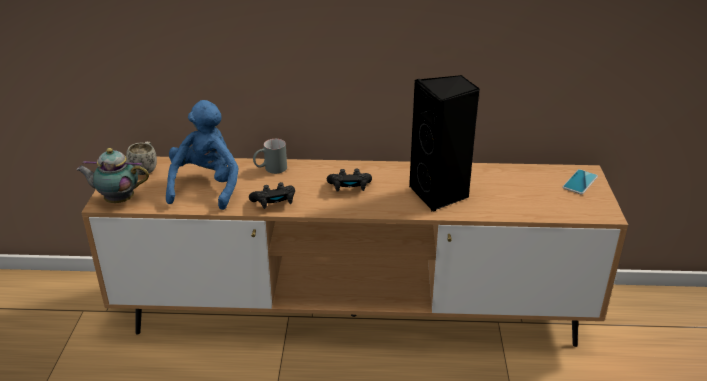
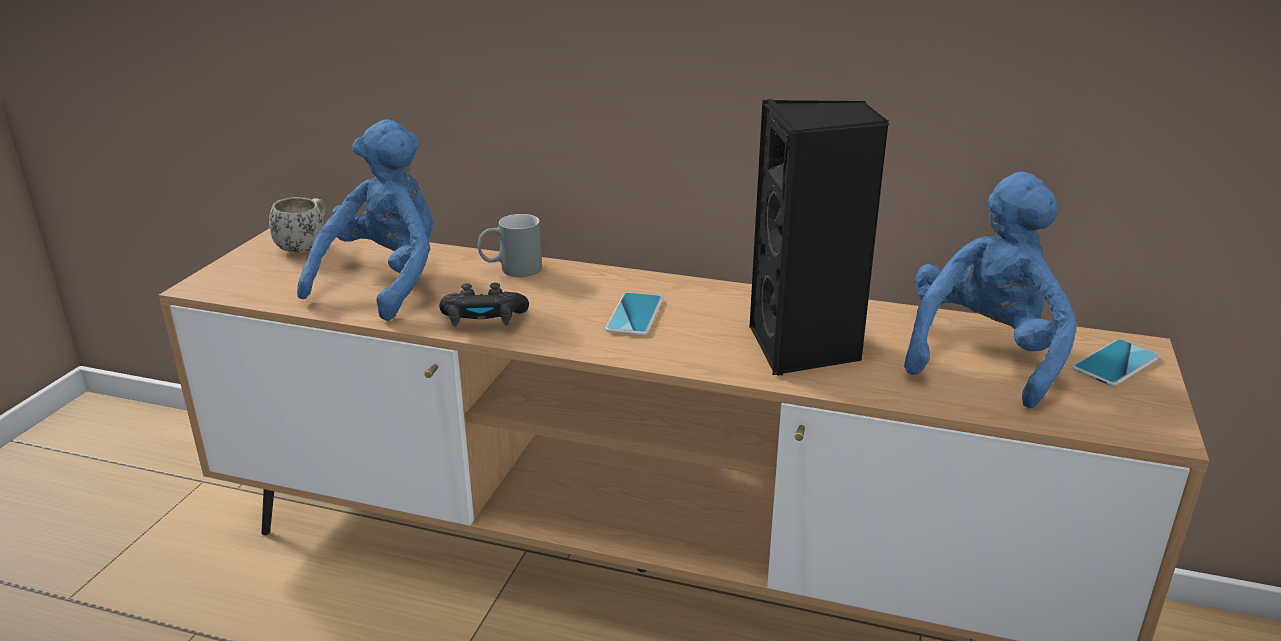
camera: 15 degrees right, 5 degrees down
(117, 200) = (228, 284): teapot -> none
(349, 188) = (634, 315): black game controller -> phone
(522, 186) = (983, 356): none -> blue plush toy

